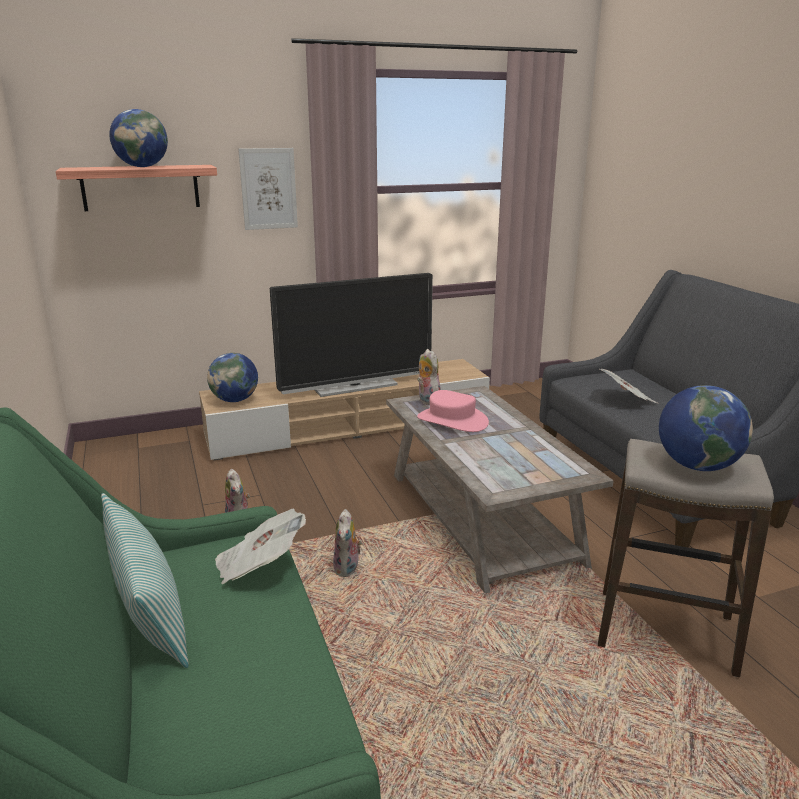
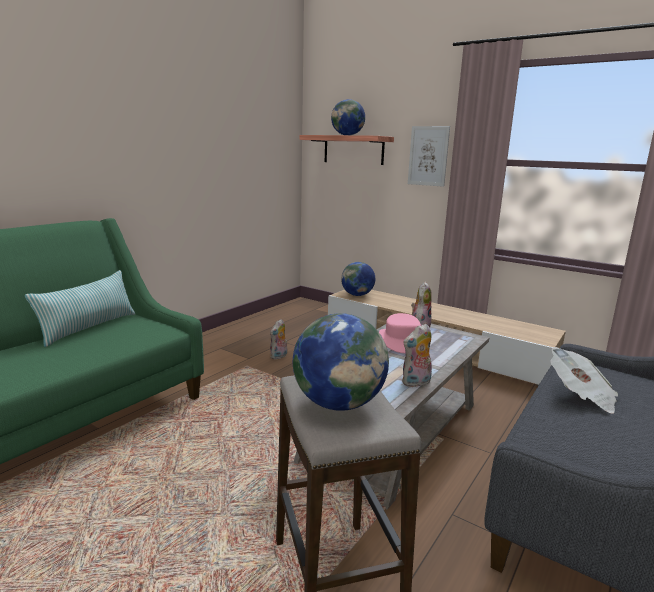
camera: 55 degrees right, 5 degrees down
(259, 566) = (142, 337): newspaper -> none
(348, 569) = (269, 402): plush toy -> plush toy (416, 383)
(355, 386) = (437, 314): television -> none

